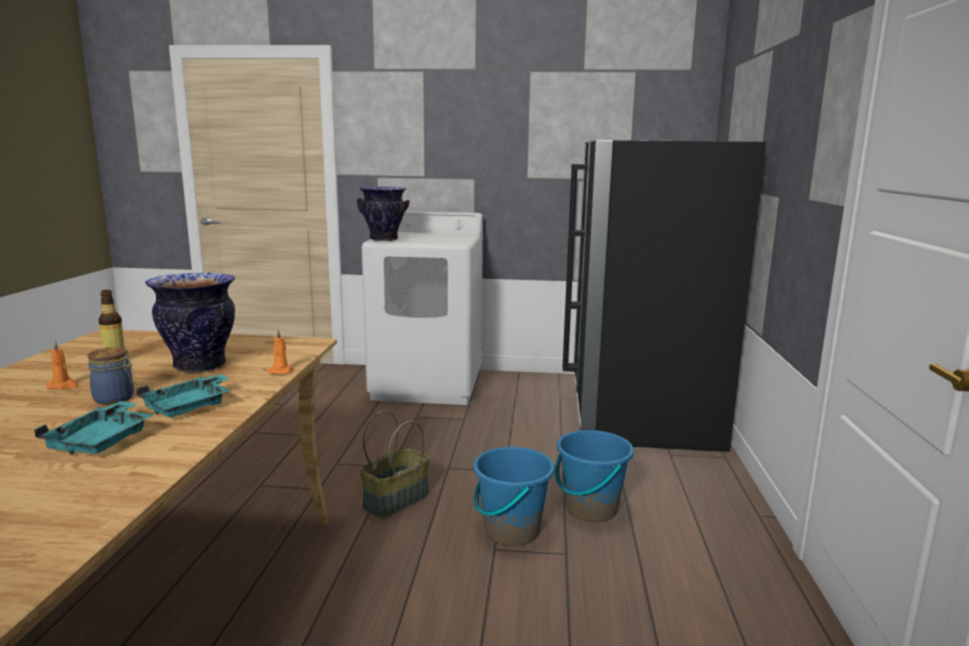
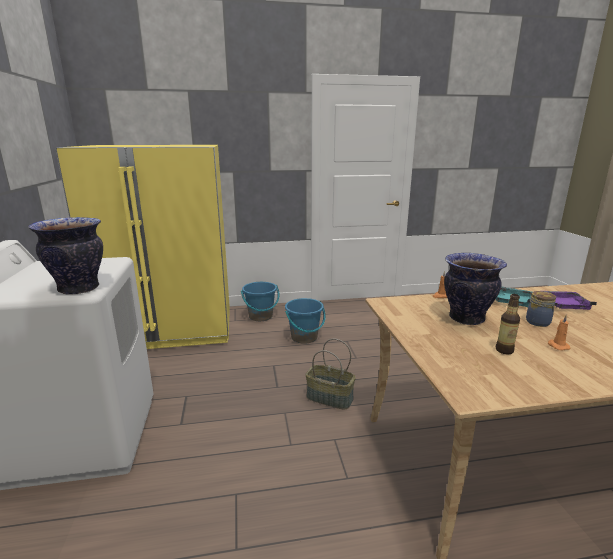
camera: 105 degrees left, 5 degrees up
(103, 440) = (563, 306): turquoise tray -> purple tray
(511, 531) = (337, 355): blue bucket -> blue bucket (261, 316)
(639, 412) = (172, 329): black fridge -> yellow fridge

